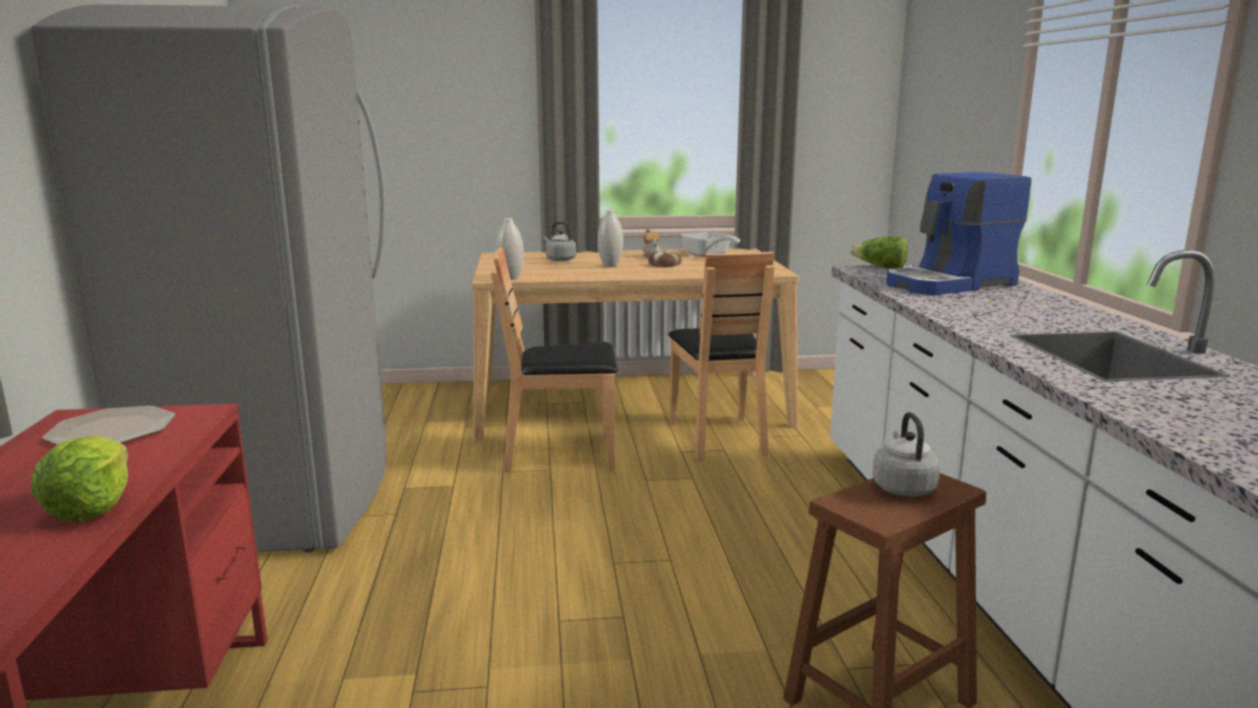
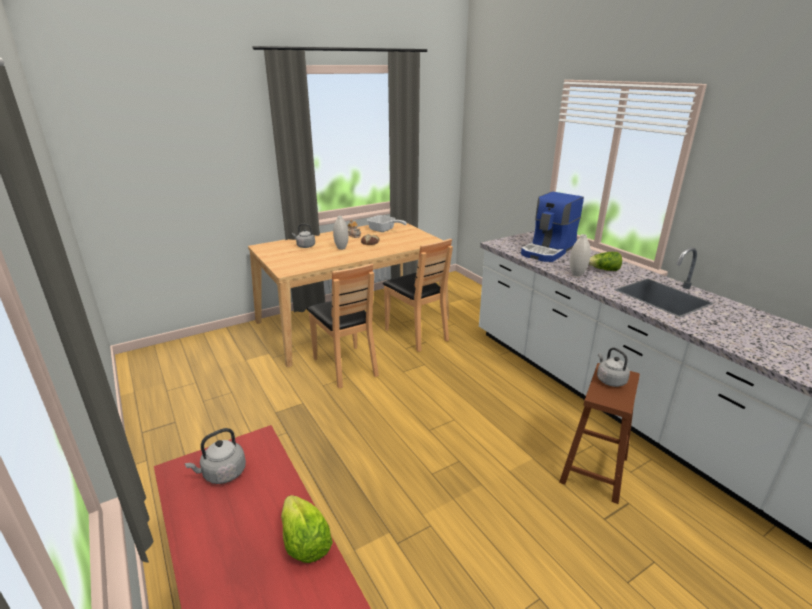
camera: 25 degrees left, 10 degrees up
(110, 430) = (222, 474): plate -> grey kettle
(281, 493) = (200, 438): grey fridge -> none
(510, 278) = (297, 270): white vase -> white vase (577, 274)
(561, 456) = (346, 366): brown chair -> brown chair turned 90 degrees counterclockwise
(880, 267) = (504, 240): lettuce -> lettuce (603, 270)

